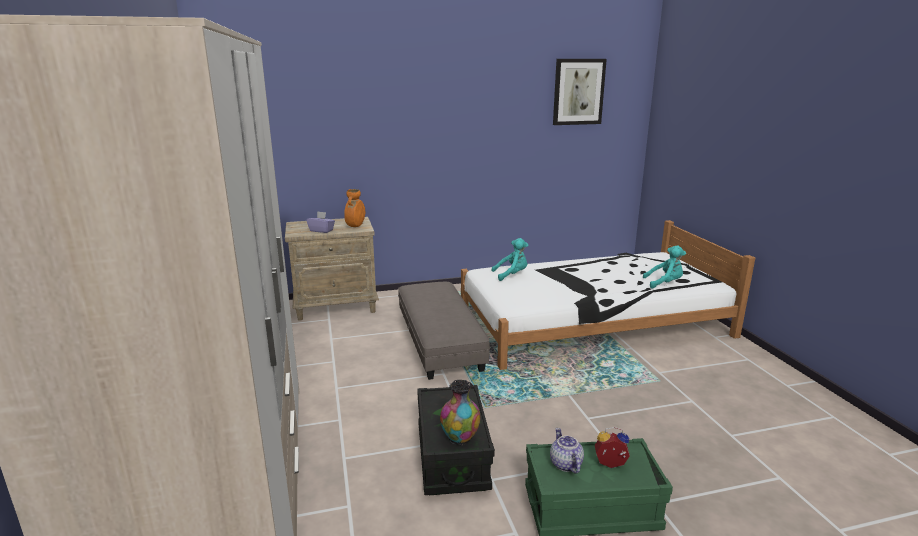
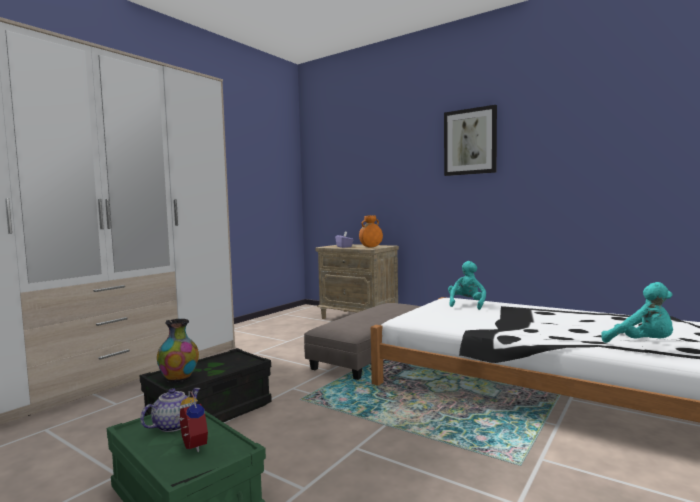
camera: 50 degrees right, 15 degrees down
(512, 275) = (466, 304): turquoise plush toy -> turquoise plush toy turned 105 degrees counterclockwise
(578, 92) = (634, 112): picture -> picture (470, 142)

